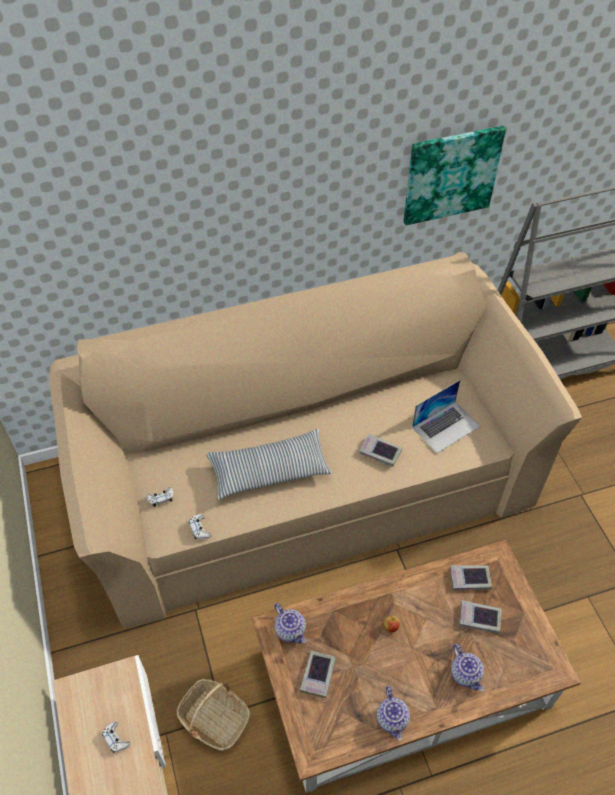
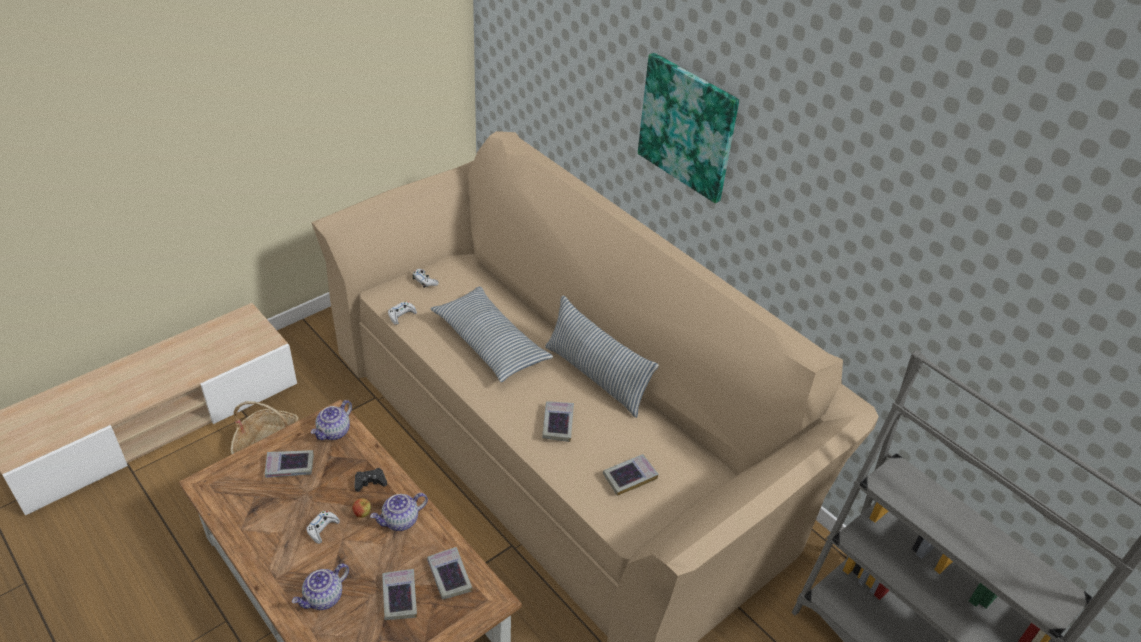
camera: 65 degrees right, 10 degrees down
(116, 739) = (207, 356): white game controller -> white game controller (322, 529)
(338, 412) = (596, 376): none -> pillow
(359, 613) = (370, 482): none -> black game controller
(392, 719) = (254, 541): teapot -> teapot (400, 521)
(446, 426) = (630, 477): laptop -> book
(451, 174) = (878, 252): picture -> picture (688, 127)

